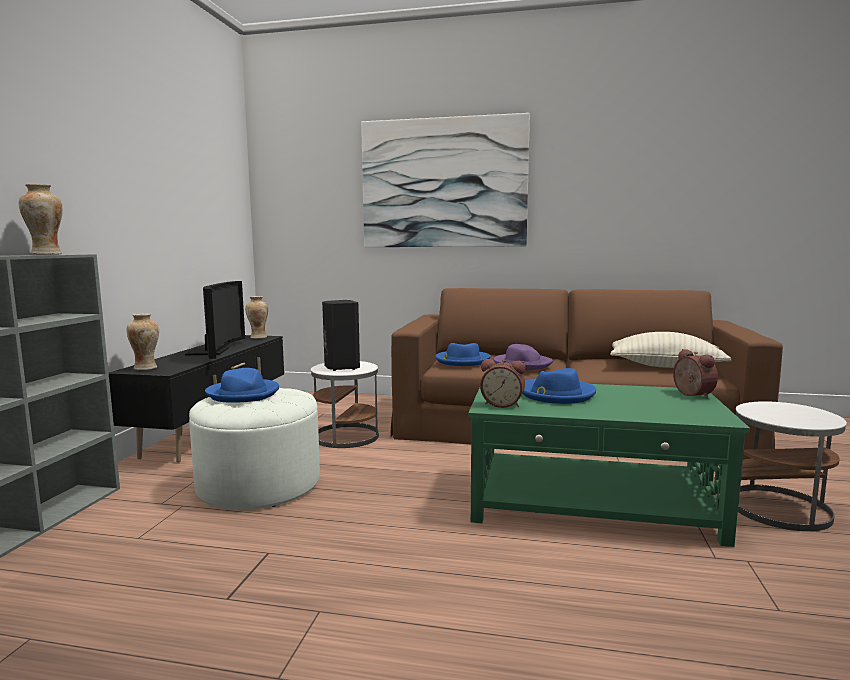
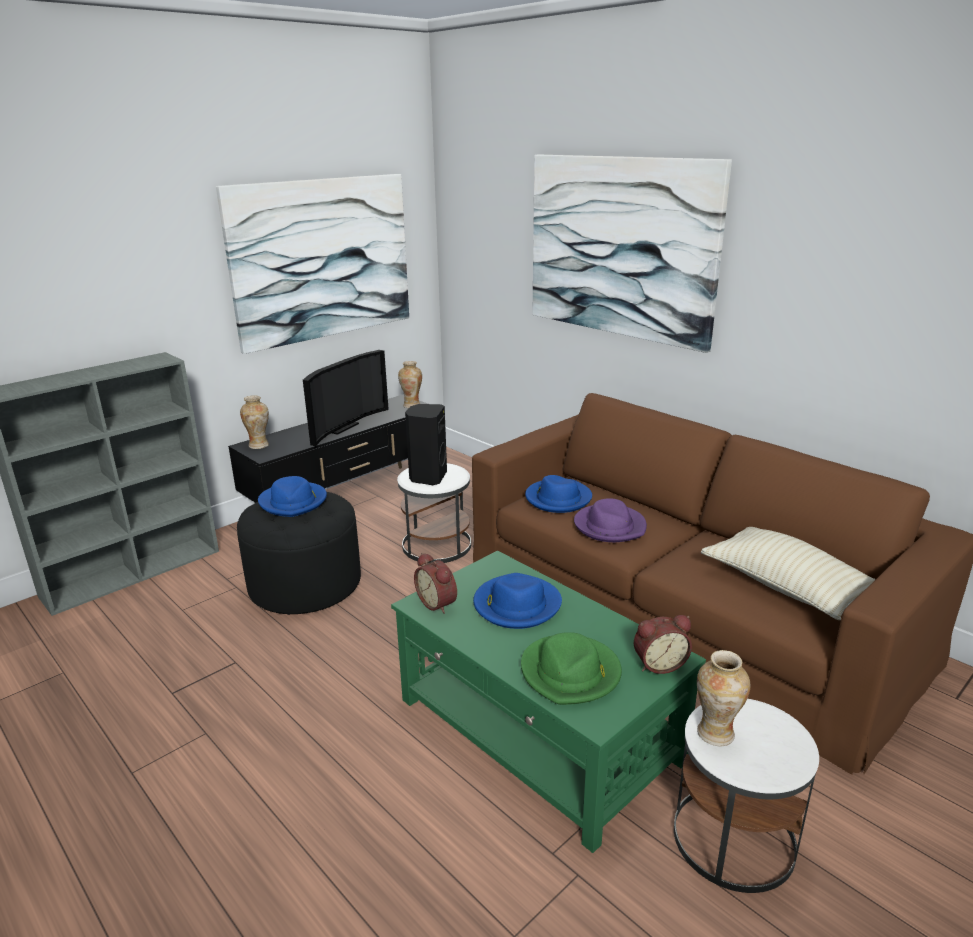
camera: 35 degrees right, 15 degrees up
(46, 254) = (147, 360): vase -> vase (715, 734)
(180, 194) = (322, 259): none -> picture
(259, 484) = (305, 584): white ottoman -> black ottoman
(659, 408) = (571, 673): none -> green hat
(691, 395) = (658, 663): alarm clock -> alarm clock turned 60 degrees clockwise

